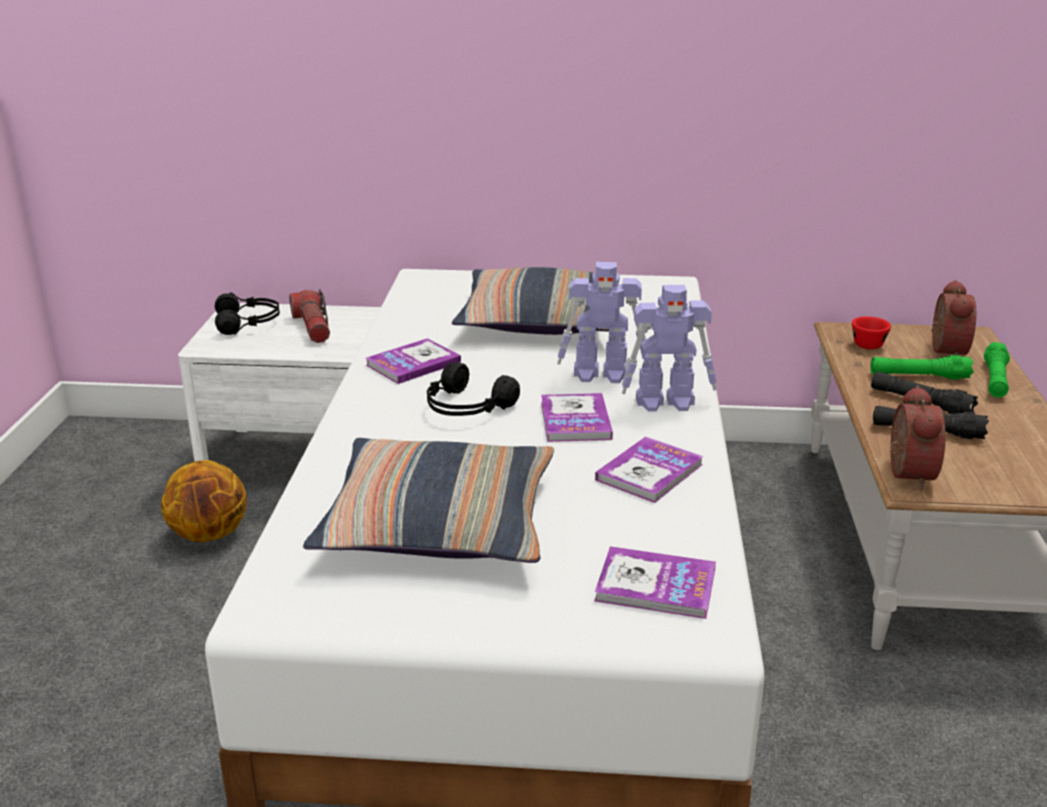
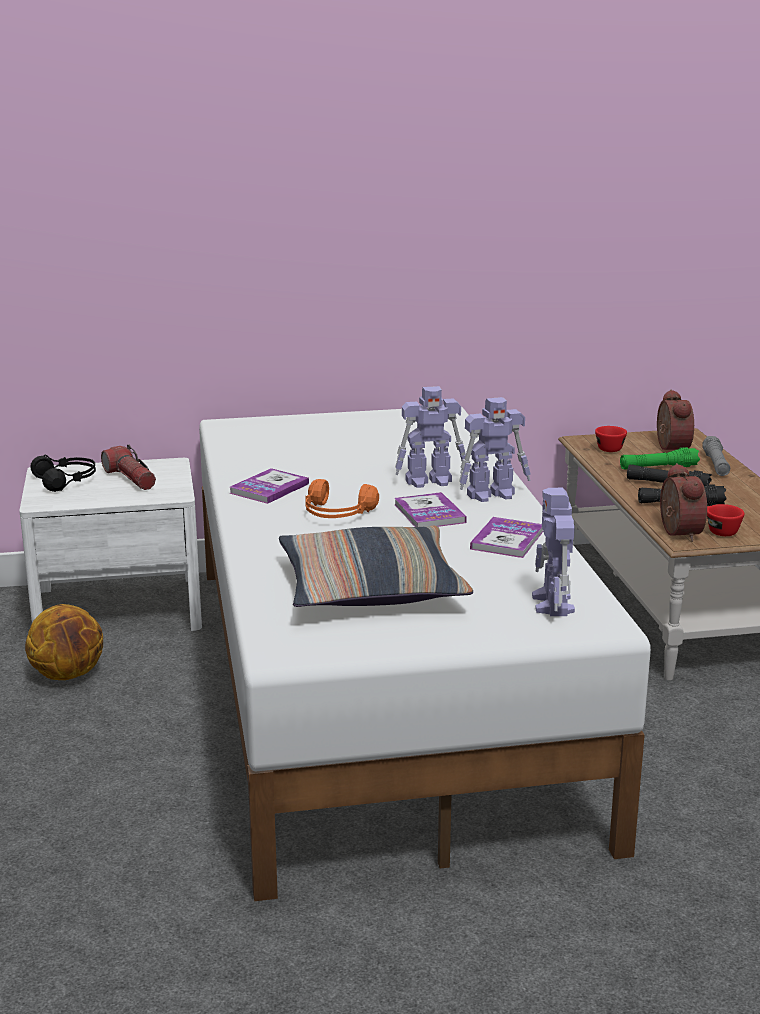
camera: 15 degrees left, 5 degrees down
(466, 408) = (336, 514): black headphones -> orange headphones
(538, 320) = (352, 448): pillow -> none
(655, 585) = (553, 604): book -> toy robot
(963, 478) = (718, 531): none -> red cup
(995, 380) = (716, 464): green flashlight -> grey flashlight

